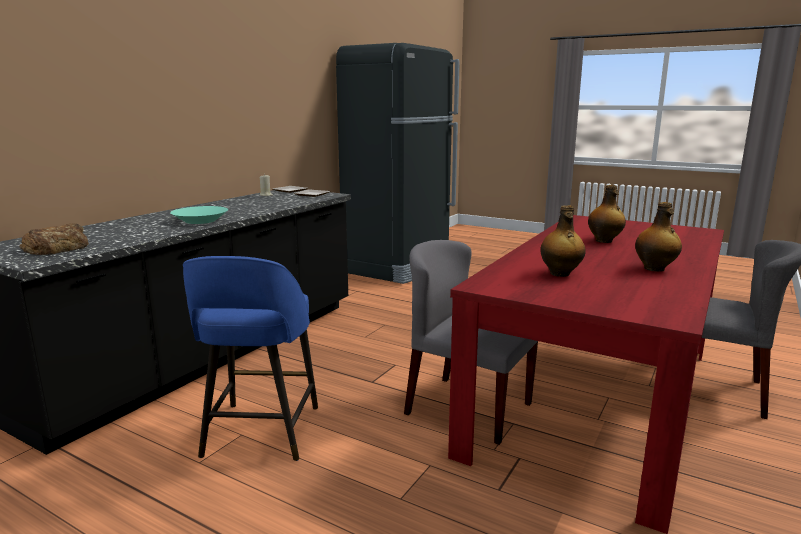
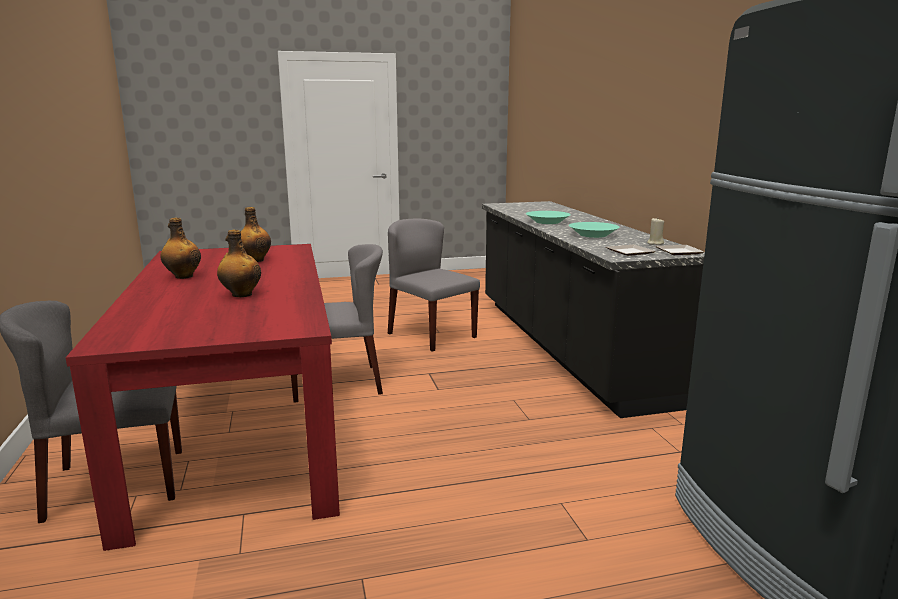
camera: 135 degrees right, 0 degrees up
(57, 247) = (520, 206): bread -> none
(256, 205) = (593, 235): none -> turquoise bowl
(260, 433) = (431, 335): blue stool -> grey chair

